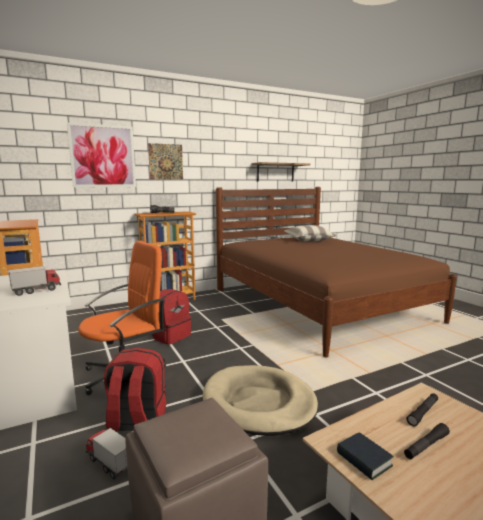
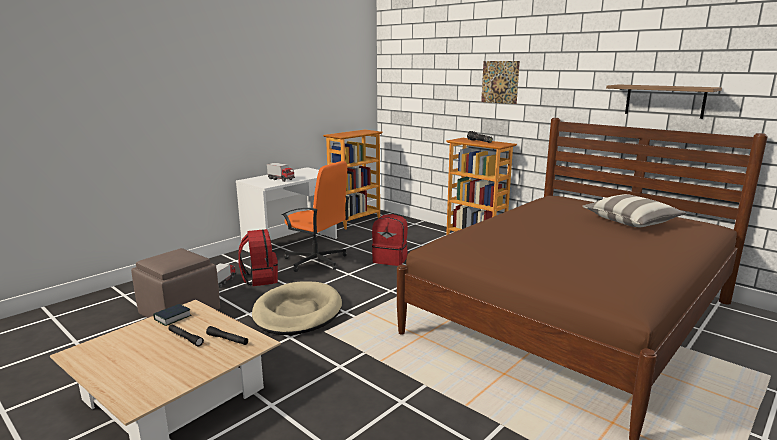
camera: 70 degrees right, 5 degrees up
(103, 156) = (444, 76): picture -> none

